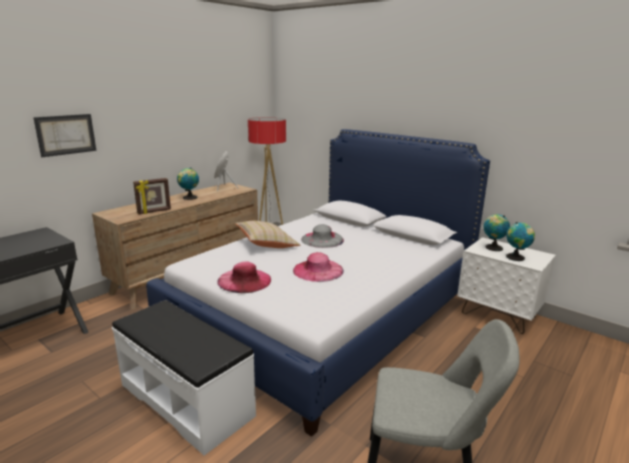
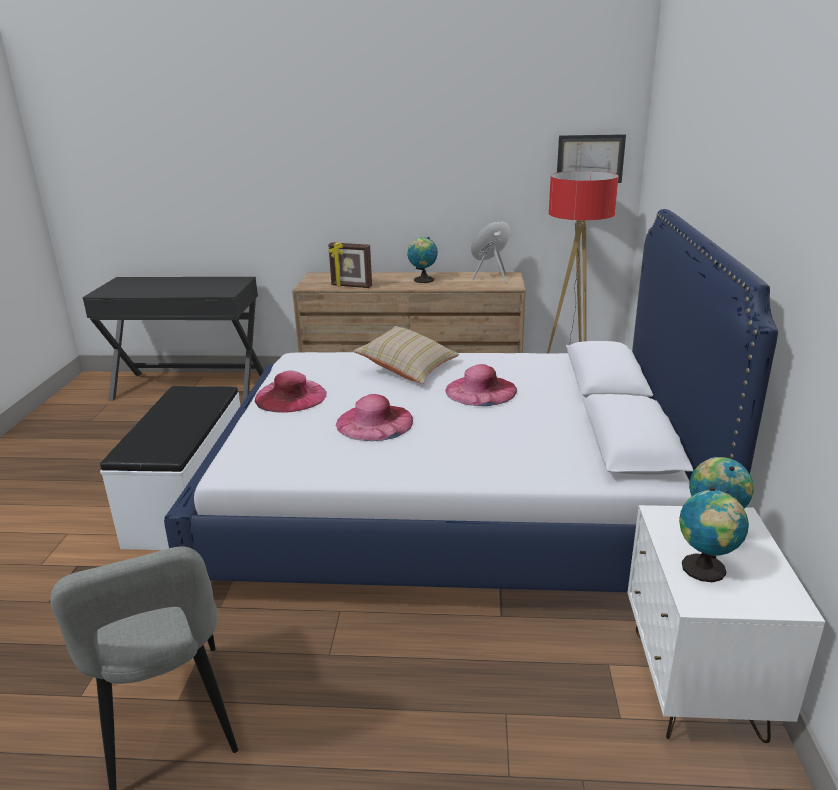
camera: 55 degrees right, 5 degrees up
(66, 134) = (285, 174): picture -> picture (590, 159)
(322, 239) = (481, 390): grey hat -> pink hat

